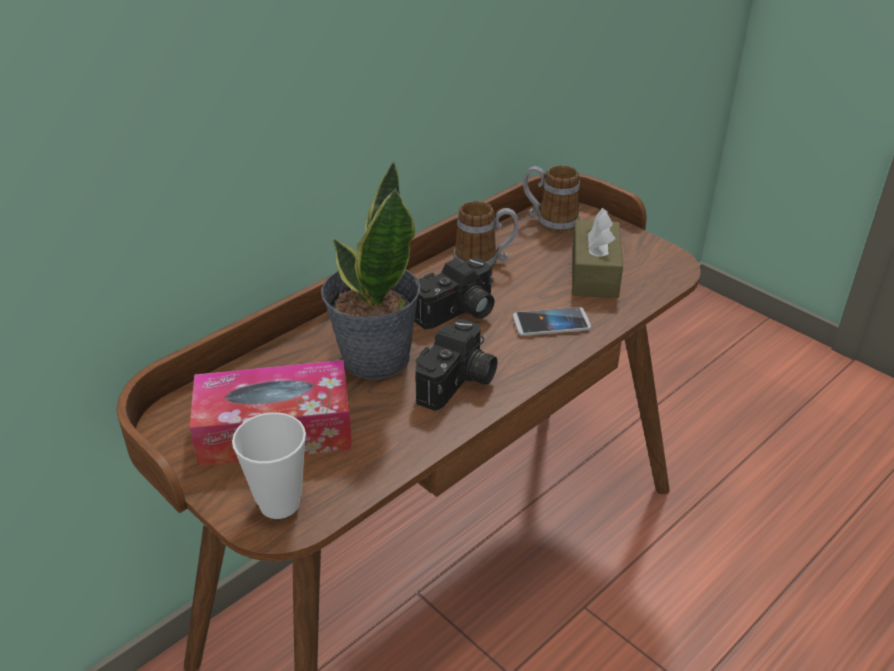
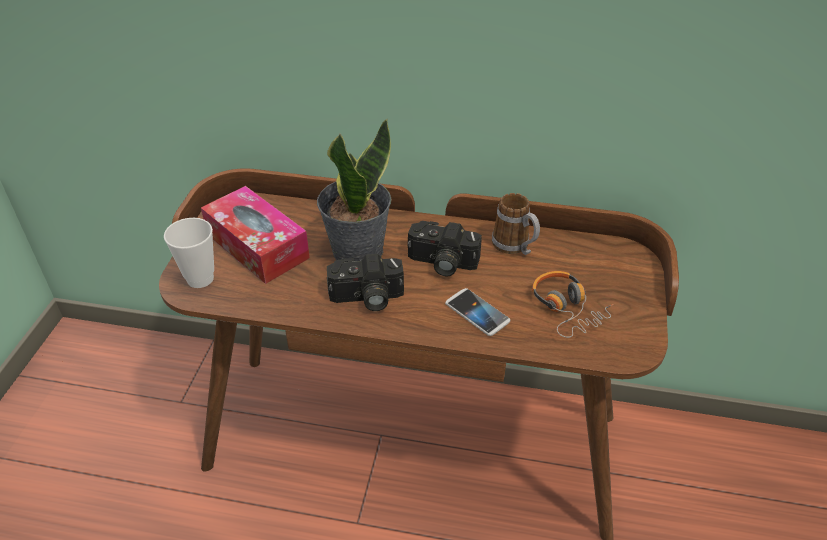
camera: 55 degrees right, 5 degrees up
(549, 222) = (608, 255): mug -> none
(594, 273) = (567, 308): brown tissue box -> headphones

